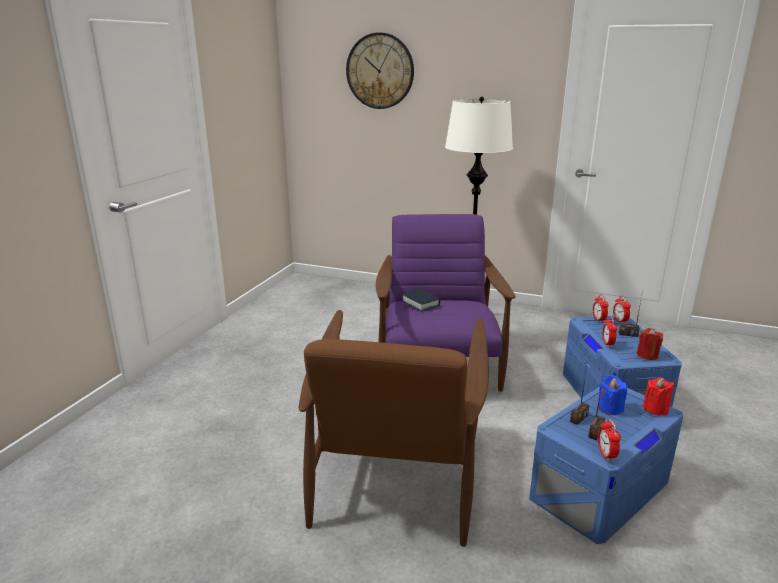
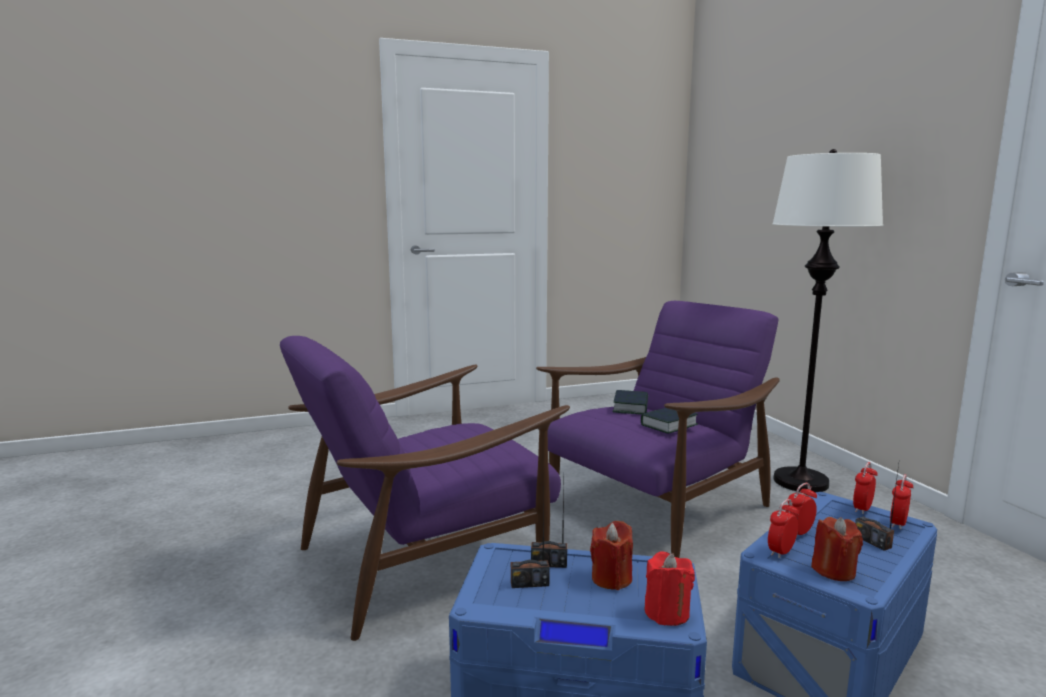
camera: 50 degrees right, 10 degrees down
(380, 71) = (769, 137): wall clock -> none
(396, 473) = (426, 558): brown armchair -> purple armchair
(465, 308) = (668, 425): none -> book
(606, 455) = (478, 601): alarm clock -> alarm clock (781, 552)
(610, 408) = (611, 578): blue candle -> red candle

